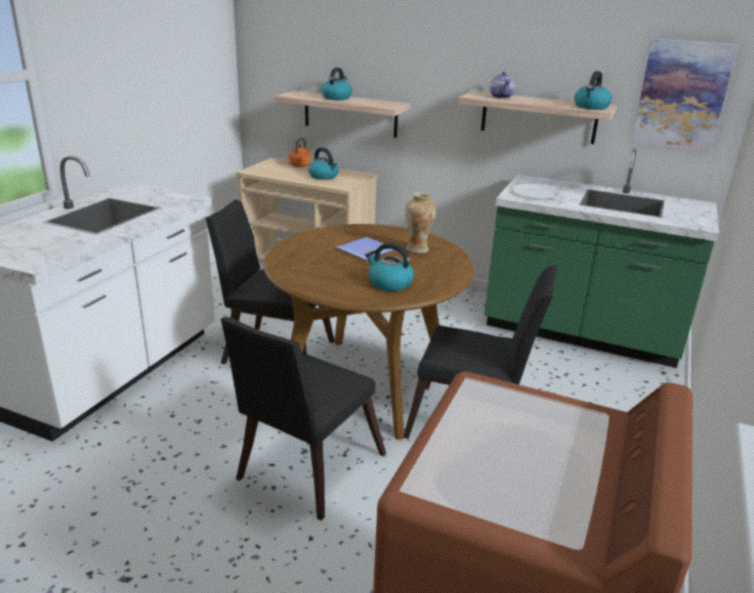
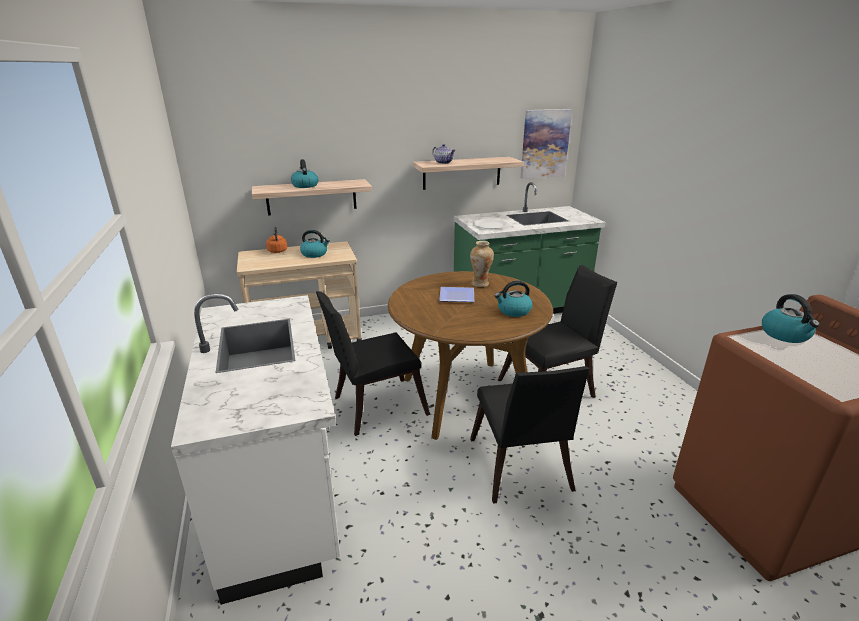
camera: 40 degrees left, 0 degrees up
(591, 107) = (504, 160): kettle -> kettle (785, 335)

